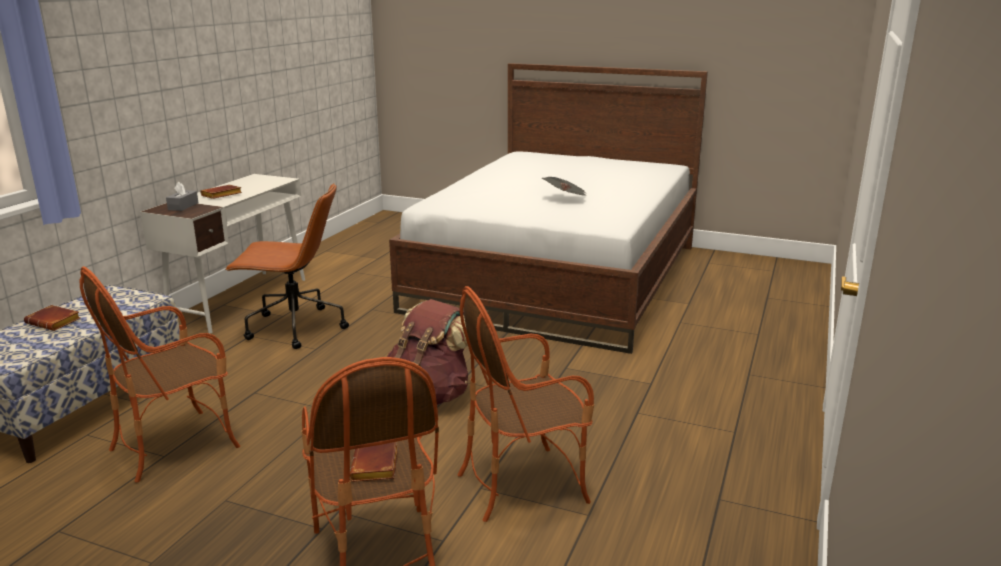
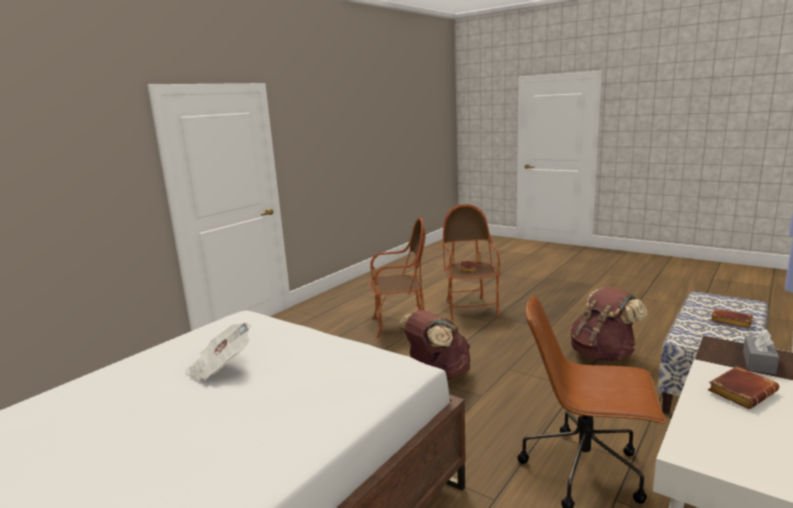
camera: 165 degrees left, 5 degrees down
(175, 445) = (603, 354): armchair -> brown backpack

